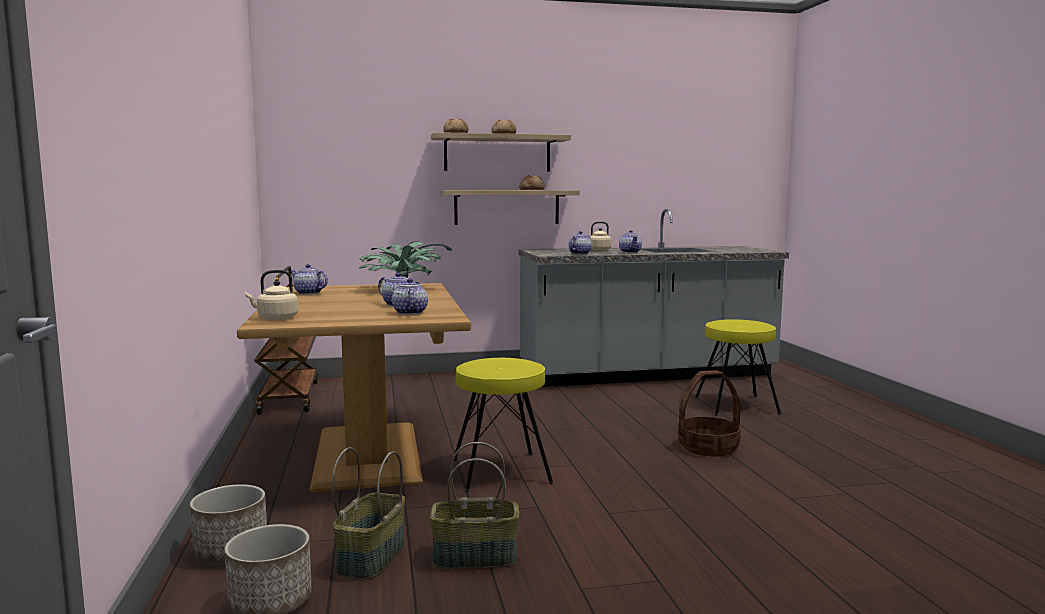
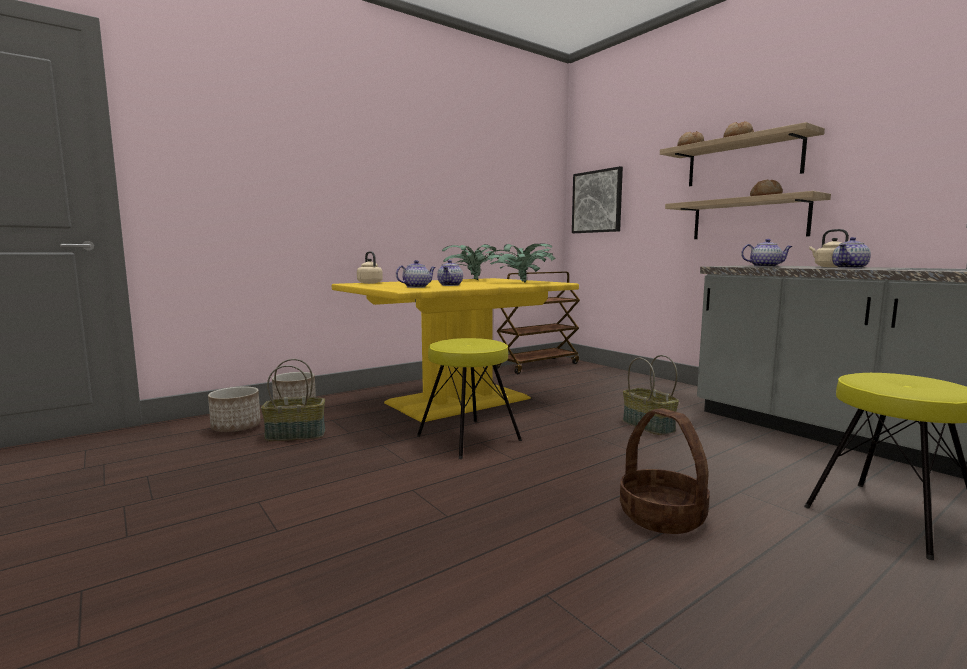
camera: 65 degrees right, 0 degrees up
(308, 293) = (473, 280): teapot -> potted plant
(317, 176) = (597, 201): none -> picture
(365, 455) = (457, 400): brown dining table -> yellow dining table
(474, 558) = (303, 459): basket -> basket (647, 426)

